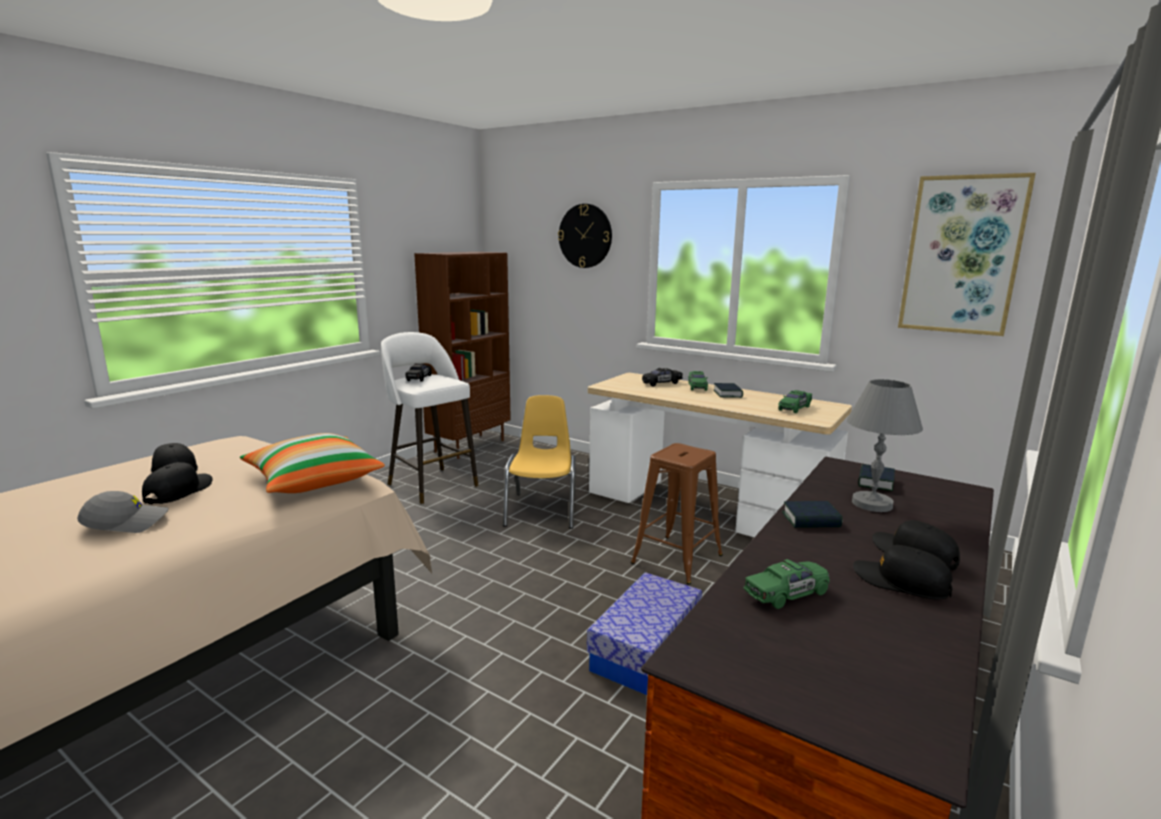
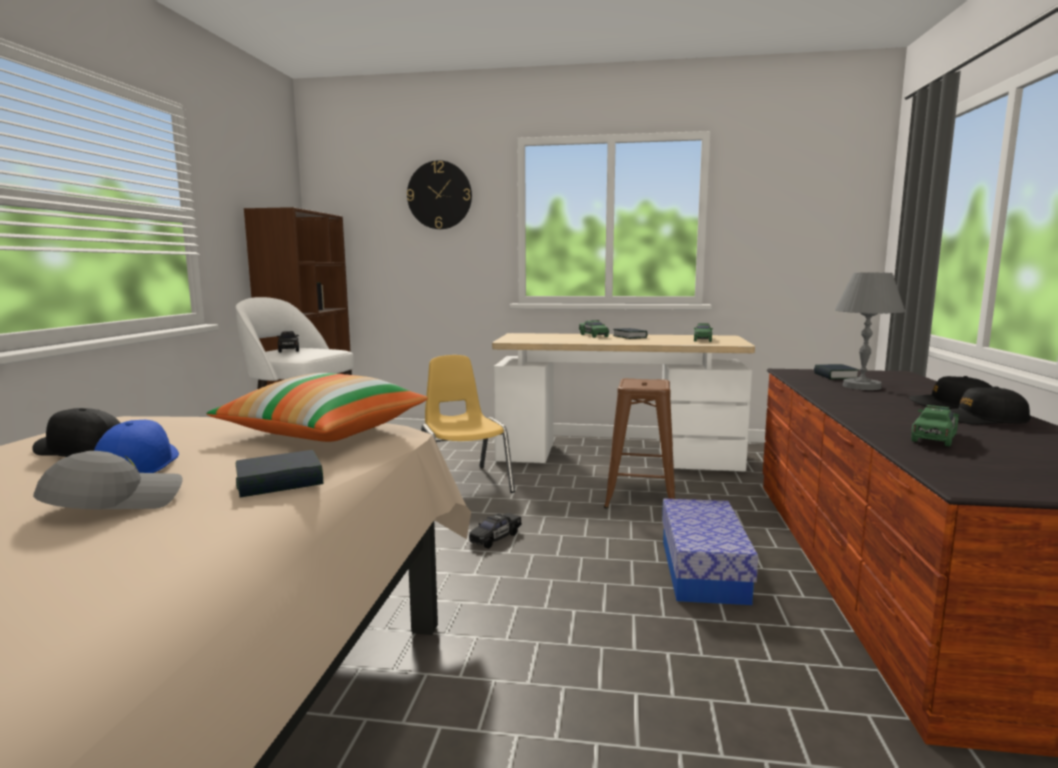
camera: 25 degrees left, 5 degrees down
(179, 491) = (138, 465): black cap -> blue cap
(661, 383) = (557, 336): black toy car -> black toy car (495, 538)
(811, 520) = (845, 399): book -> book (279, 482)
(962, 255) = (808, 198): picture -> none

